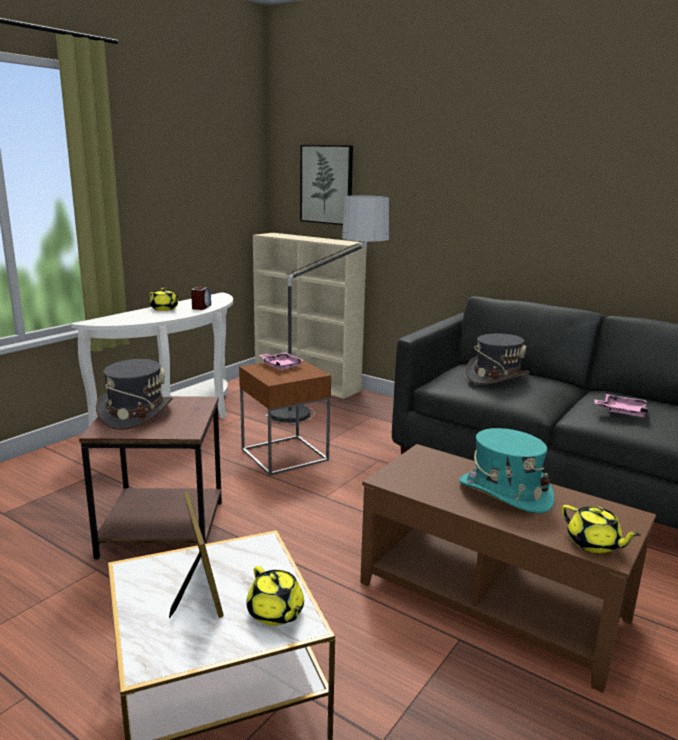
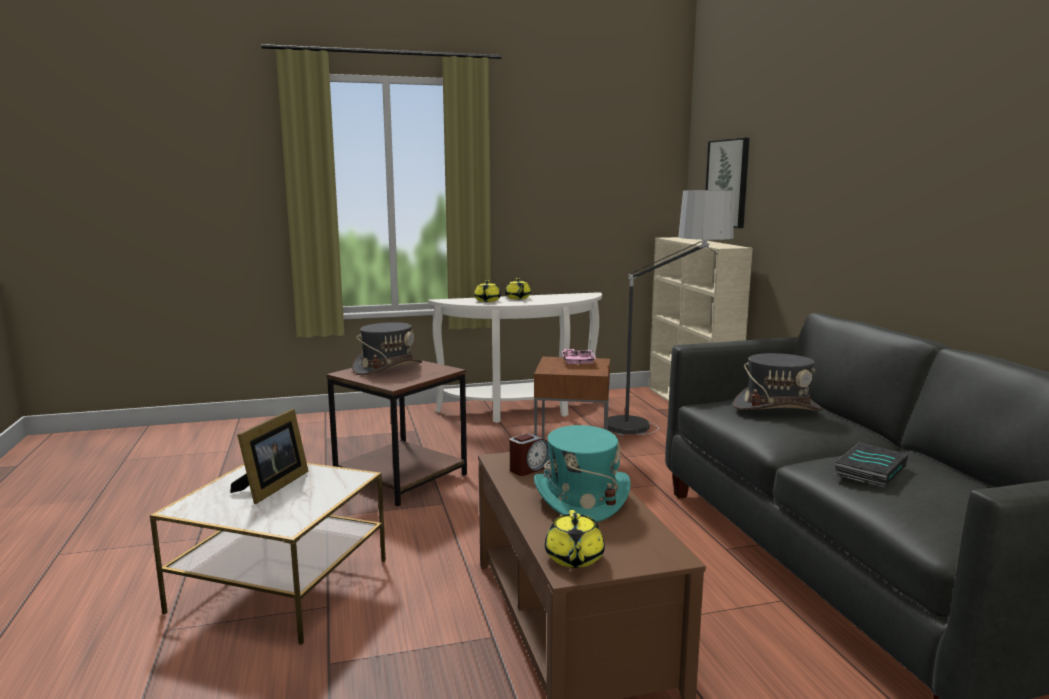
camera: 40 degrees right, 5 degrees down
(201, 307) = (550, 300): alarm clock -> alarm clock (529, 468)
(276, 613) = (286, 514): yellow teapot -> yellow teapot (487, 300)
(621, 411) = (869, 470): pink tray -> book

